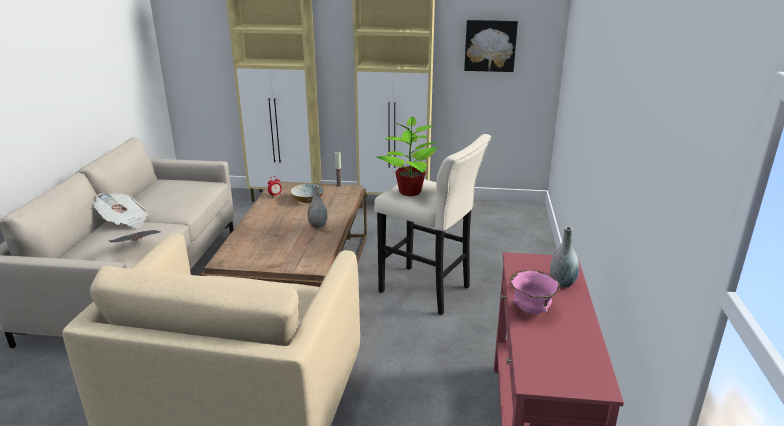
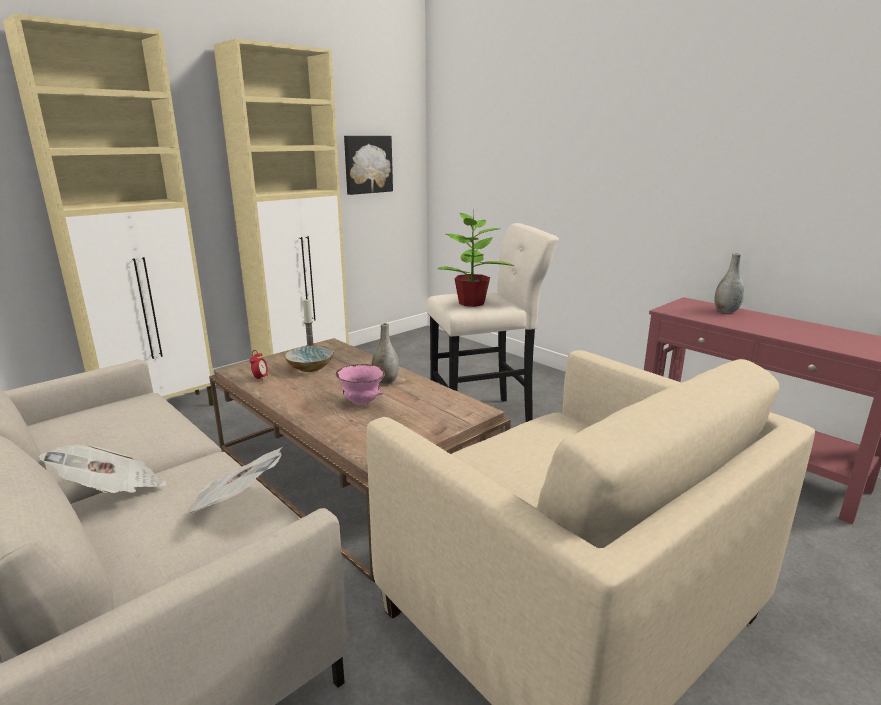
camera: 50 degrees left, 5 degrees down
(531, 310) = (765, 329): pink bowl -> pink bowl (361, 402)

